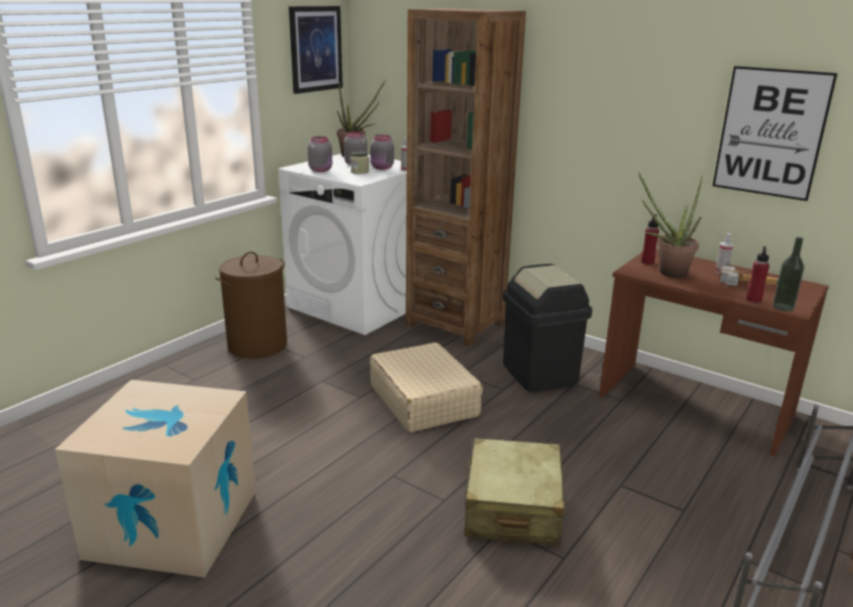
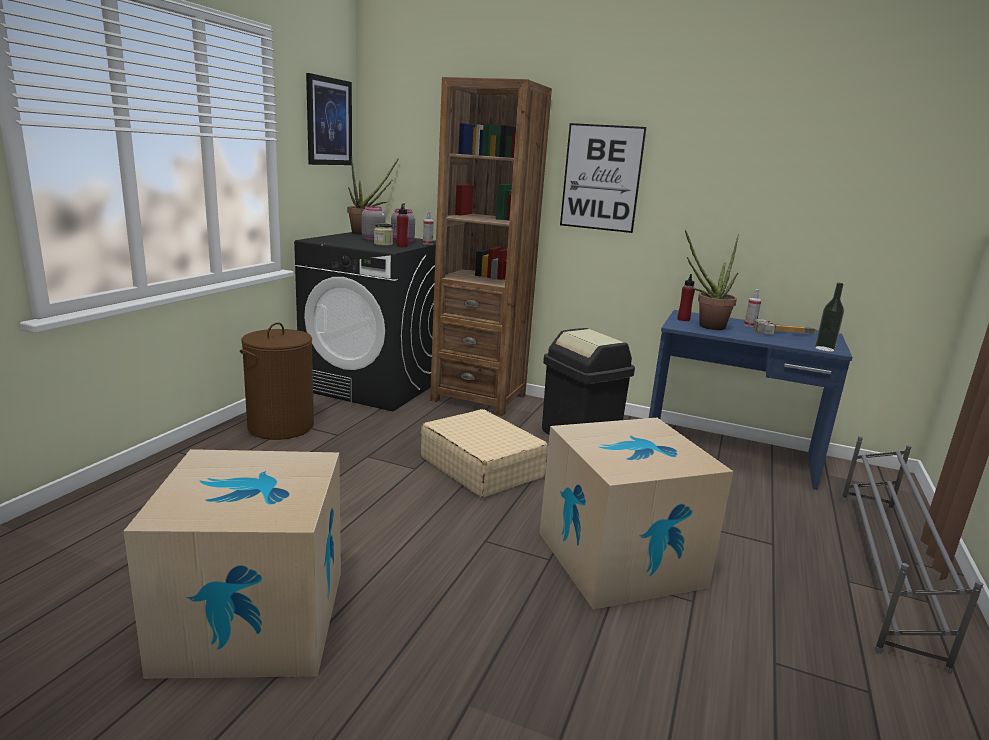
camera: 15 degrees left, 5 degrees down
(321, 170) = (341, 242): grey jar -> none
(358, 305) = (373, 385): white washing machine -> black washing machine
(512, 508) = (619, 559): beige suitcase -> cardboard box
(695, 406) = (729, 454): brown desk -> blue desk
(753, 299) = (796, 344): red bottle -> red bottle (402, 246)
(771, 133) = (787, 198): picture -> picture (601, 178)

